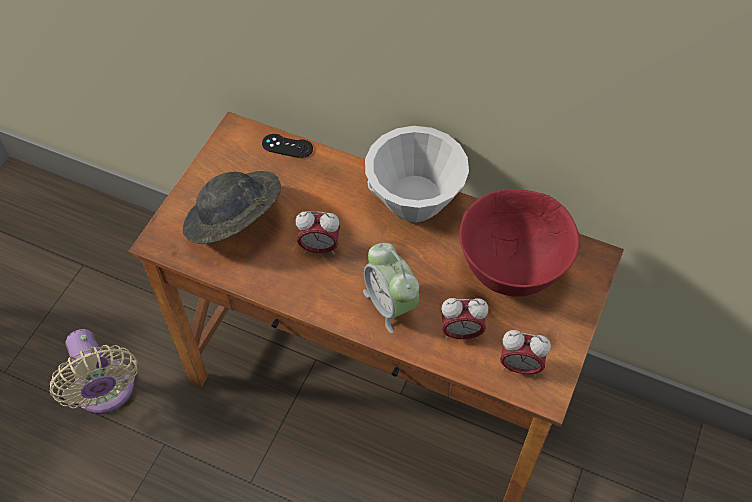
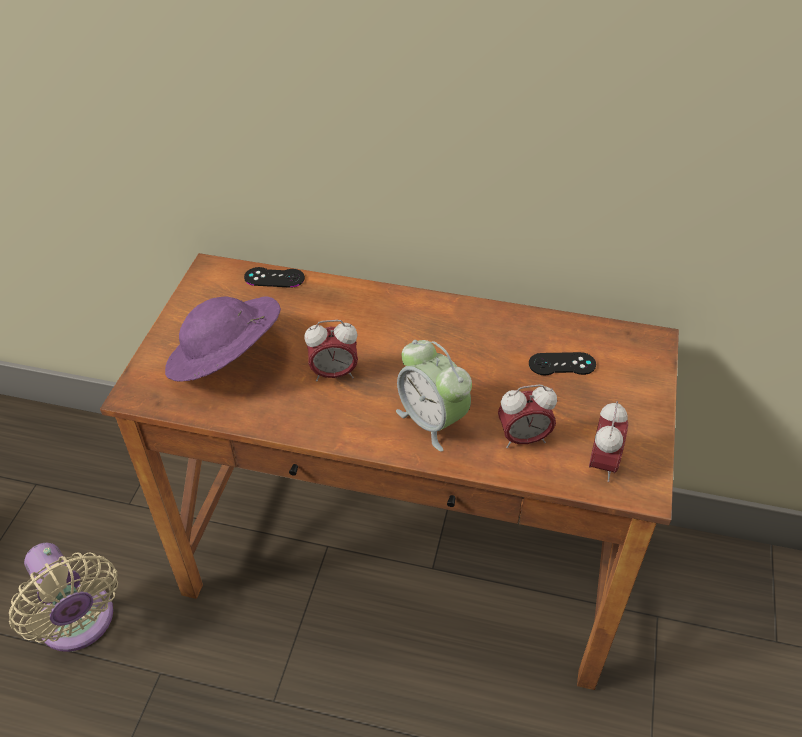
camera: 10 degrees left, 10 degrees down
(234, 222) = (226, 361): grey hat -> purple hat
(415, 203) = (433, 314): white bowl -> none
(512, 268) = (562, 364): red bowl -> black game controller
(520, 366) = (602, 464): alarm clock -> alarm clock turned 75 degrees counterclockwise

